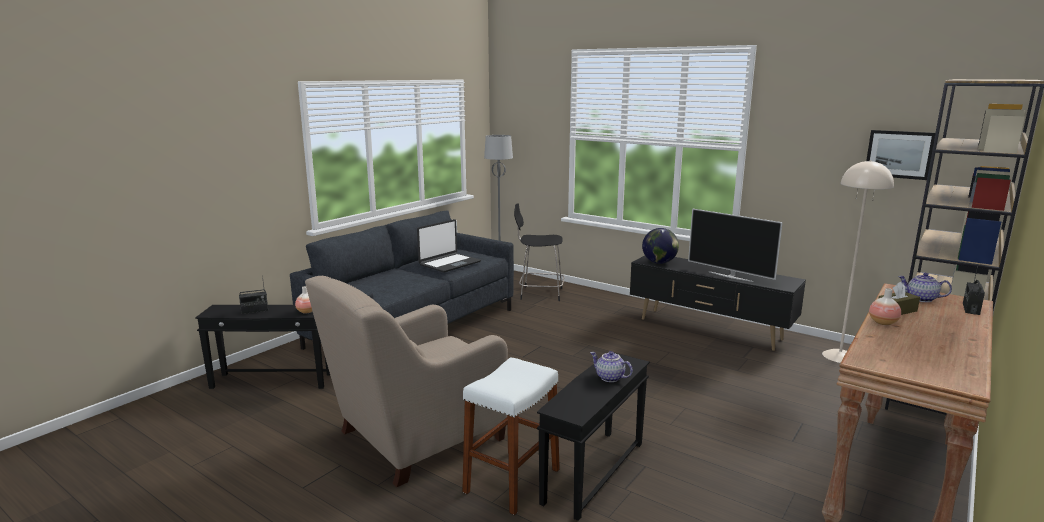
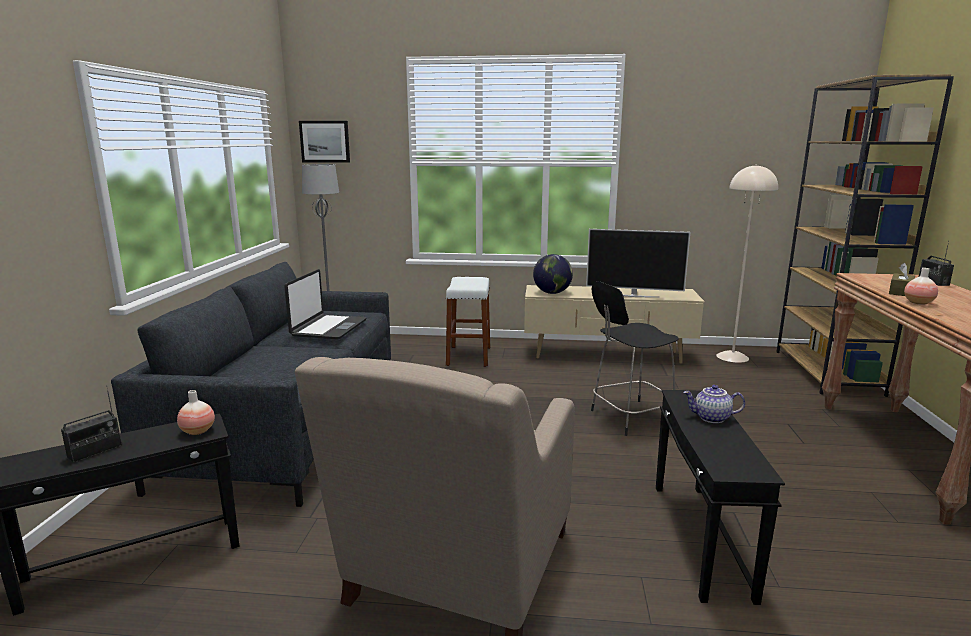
camera: 30 degrees left, 0 degrees up
(512, 481) = (637, 584): white stool -> white stool (469, 356)
(539, 293) = (400, 352): black stool -> black stool (630, 418)
(709, 329) = (607, 355): black tv stand -> beige tv stand
(899, 154) = (762, 160): picture -> picture (325, 141)
(921, 299) = (889, 280): teapot -> none

